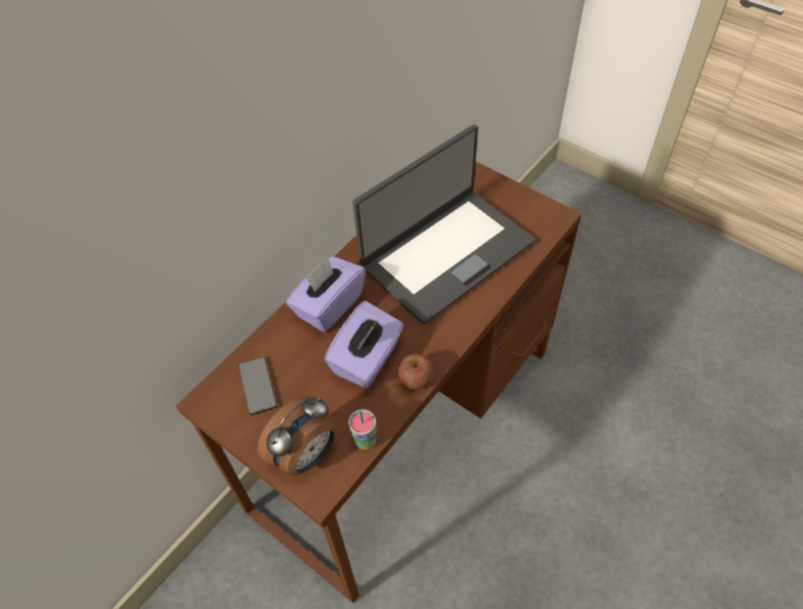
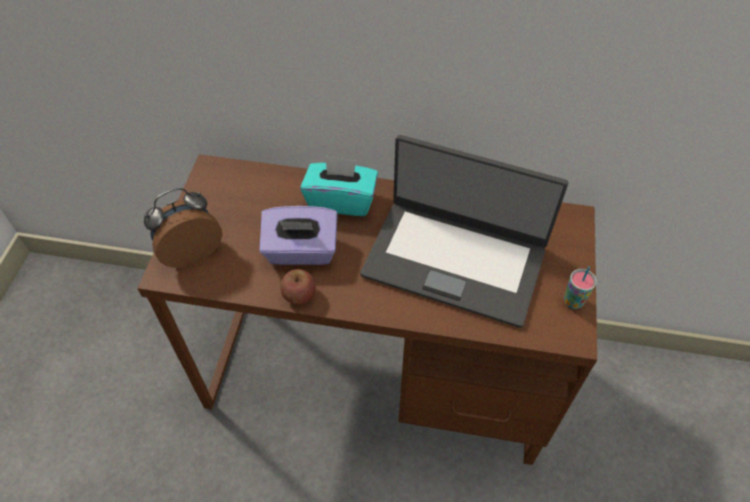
camera: 60 degrees right, 0 degrees up
(257, 386) = (238, 192): phone -> none
(306, 455) = (190, 251): alarm clock -> alarm clock turned 135 degrees clockwise
(329, 305) = (341, 200): purple tissue box -> turquoise tissue box
(365, 441) = (220, 285): cup -> cup (573, 301)

